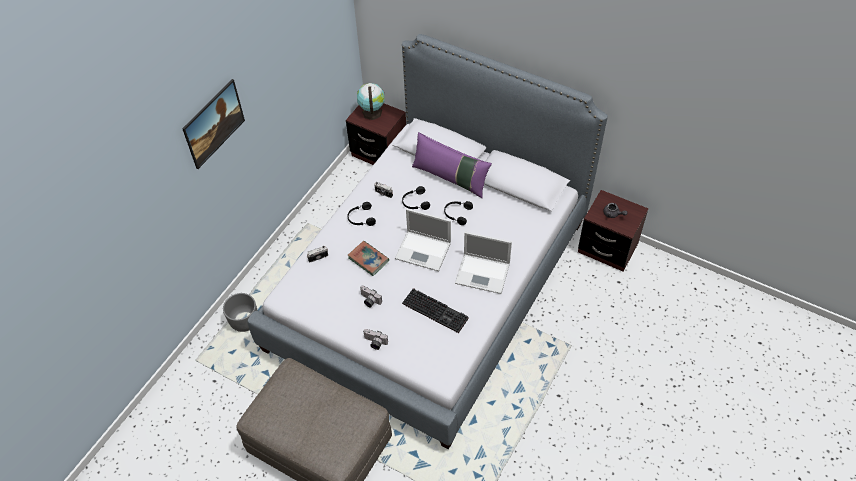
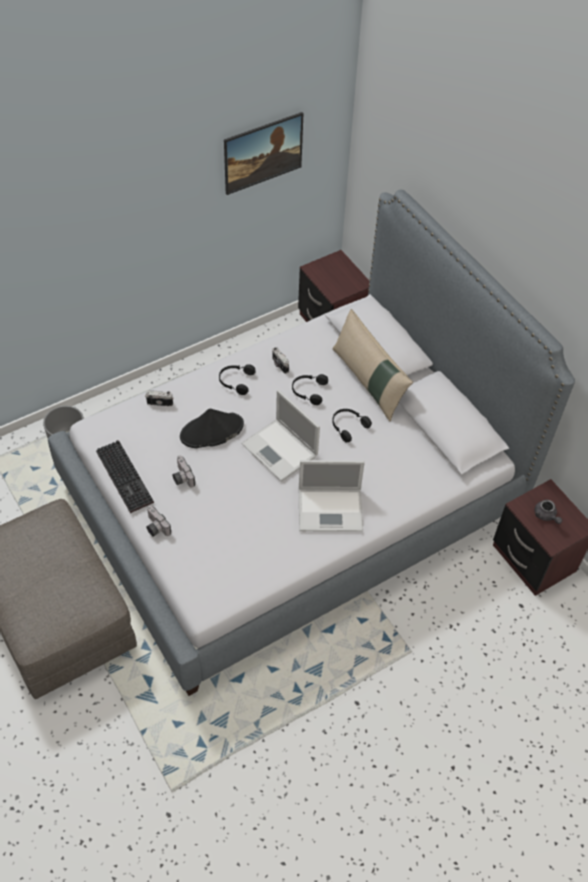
camera: 25 degrees right, 0 degrees up
(217, 134) = (93, 207): picture -> picture (263, 166)
(368, 259) = (211, 431): book -> black hat
(372, 111) = (335, 269): globe -> none
(437, 310) = (249, 525): keyboard -> keyboard (126, 477)
(450, 178) = (368, 382): purple pillow -> beige pillow
(483, 273) = (331, 509): laptop -> laptop turned 45 degrees counterclockwise

